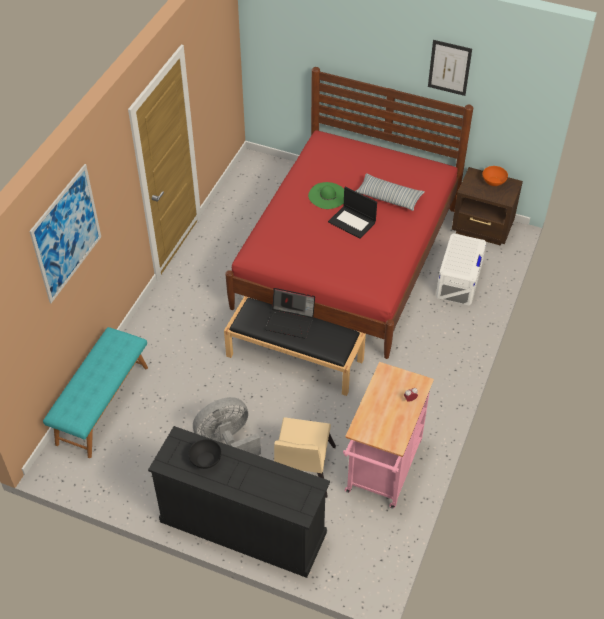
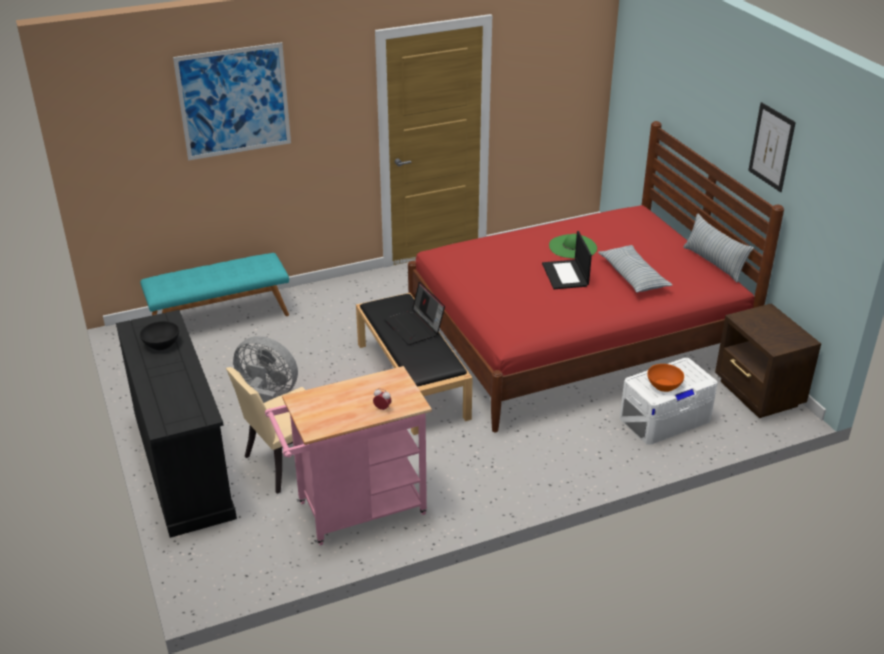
camera: 45 degrees right, 15 degrees down
(415, 156) = (714, 263): none -> pillow
(494, 181) = (783, 327): orange bowl -> orange bowl (664, 385)

